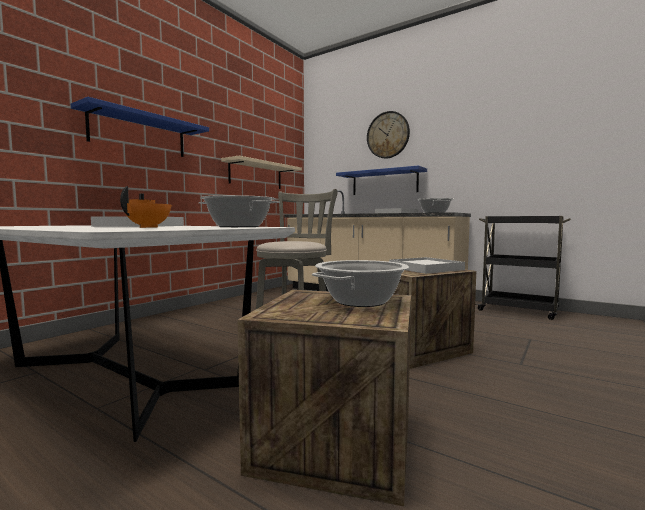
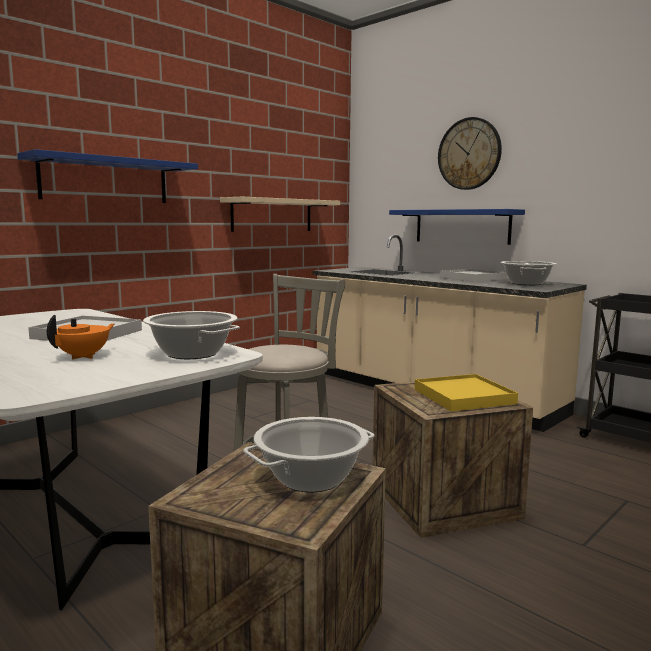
camera: 10 degrees right, 5 degrees up
(426, 268) = (464, 396): white tray -> yellow tray

